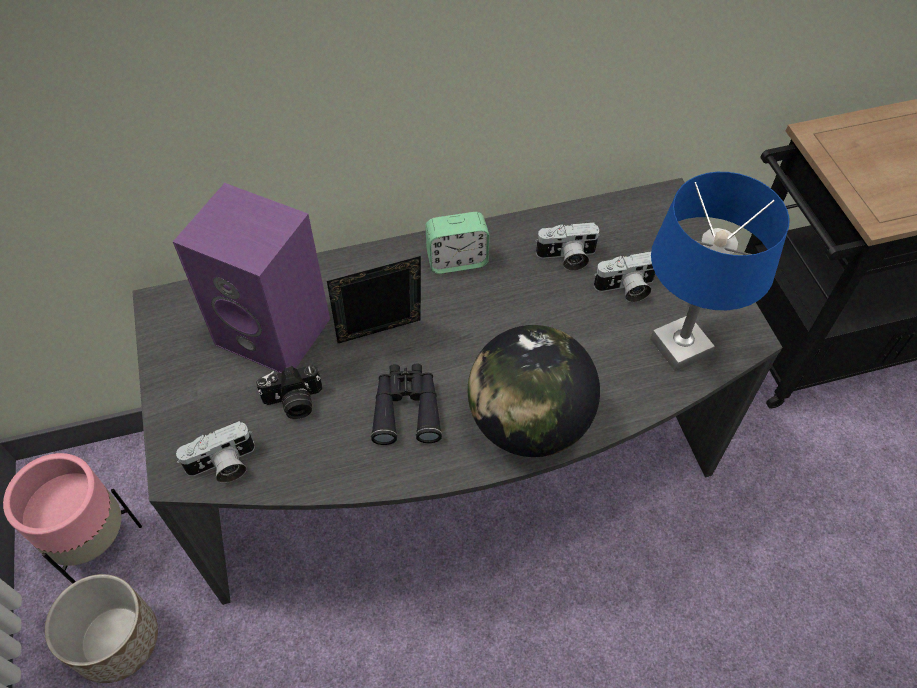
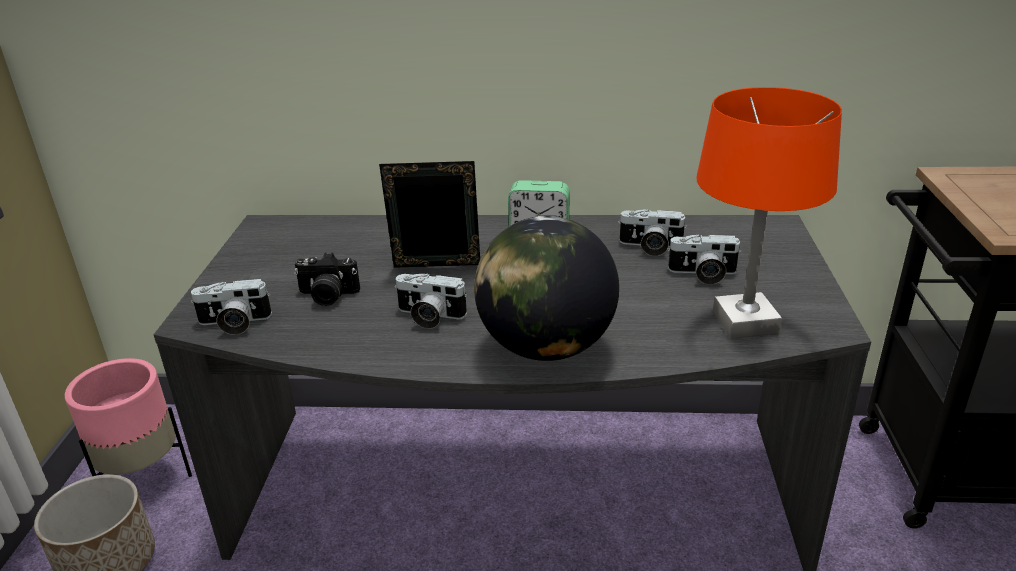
camera: 20 degrees right, 25 degrees down
(276, 331) = (345, 252): purple speaker -> none
(406, 408) = (429, 317): black binoculars -> camera
(681, 347) = (746, 322): blue table lamp -> orange table lamp

